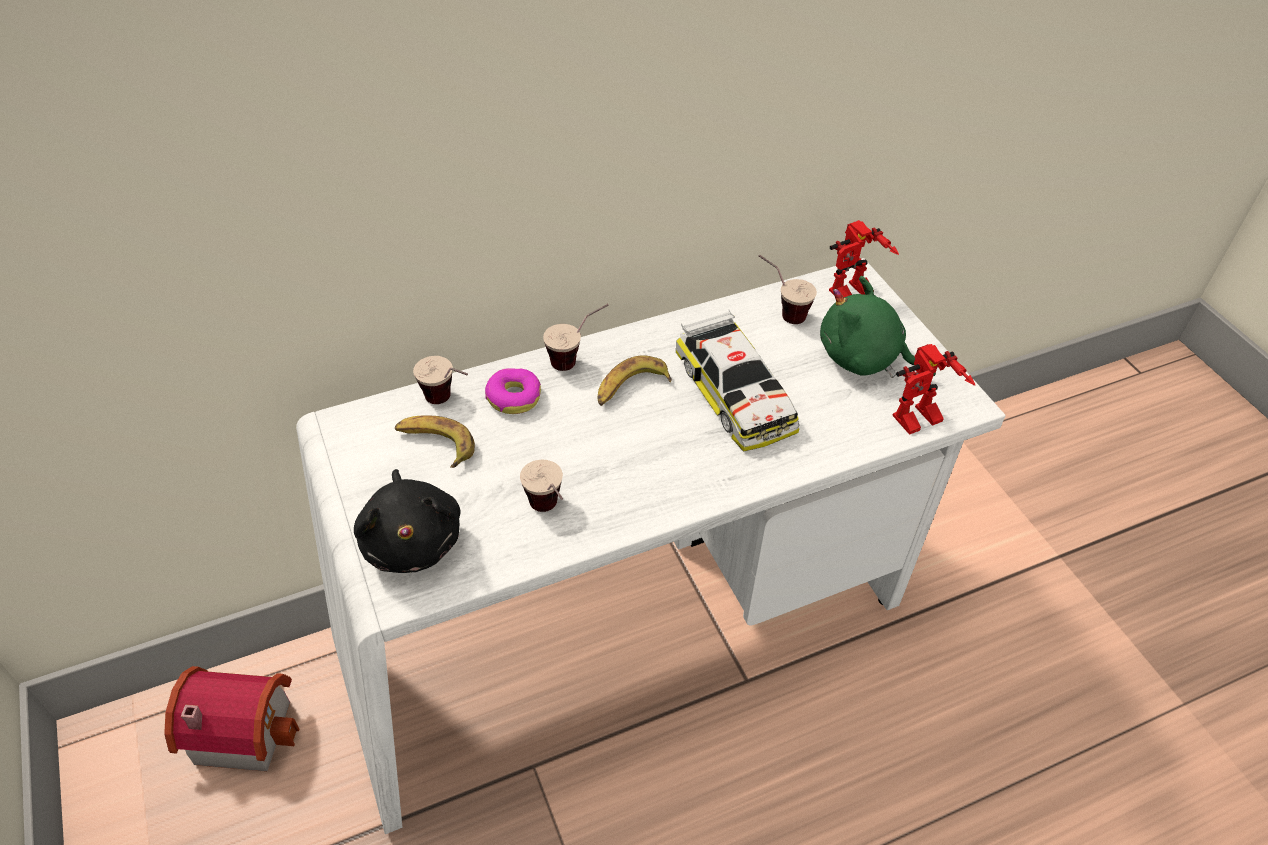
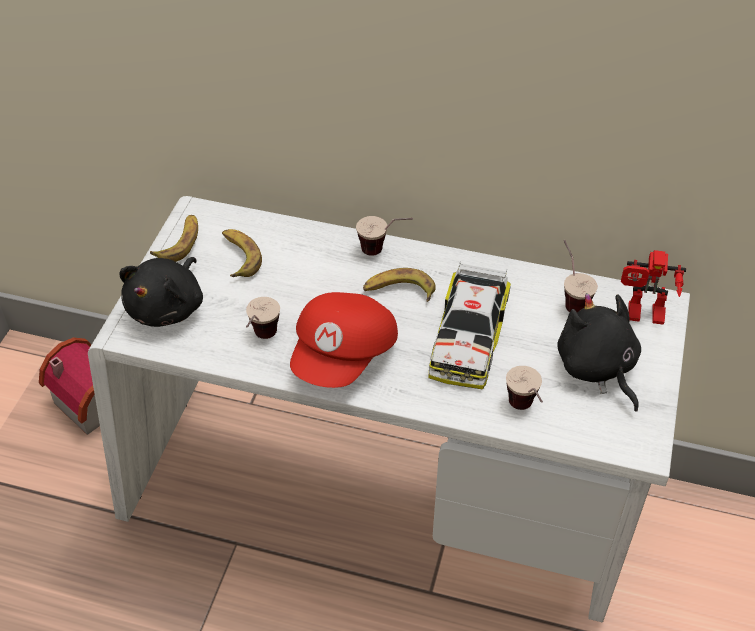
camera: 40 degrees right, 0 degrees up
(353, 466) = (180, 242): none -> banana
(449, 403) = (273, 235): cup -> cup (524, 412)
(514, 397) = (316, 254): donut -> none
(645, 478) = (344, 355): none -> red cap
(864, 359) = (597, 368): green plush toy -> black plush toy
(918, 423) = (585, 438): toy robot -> none

